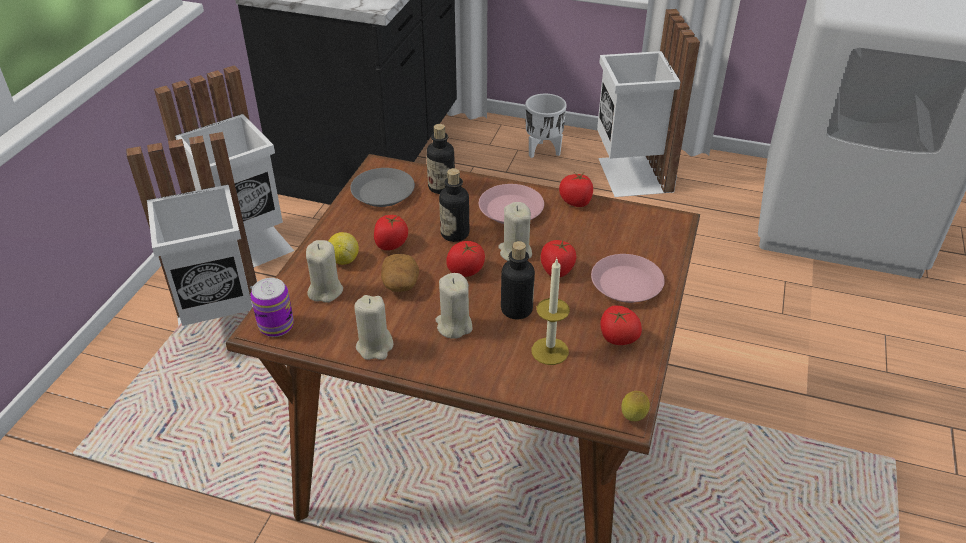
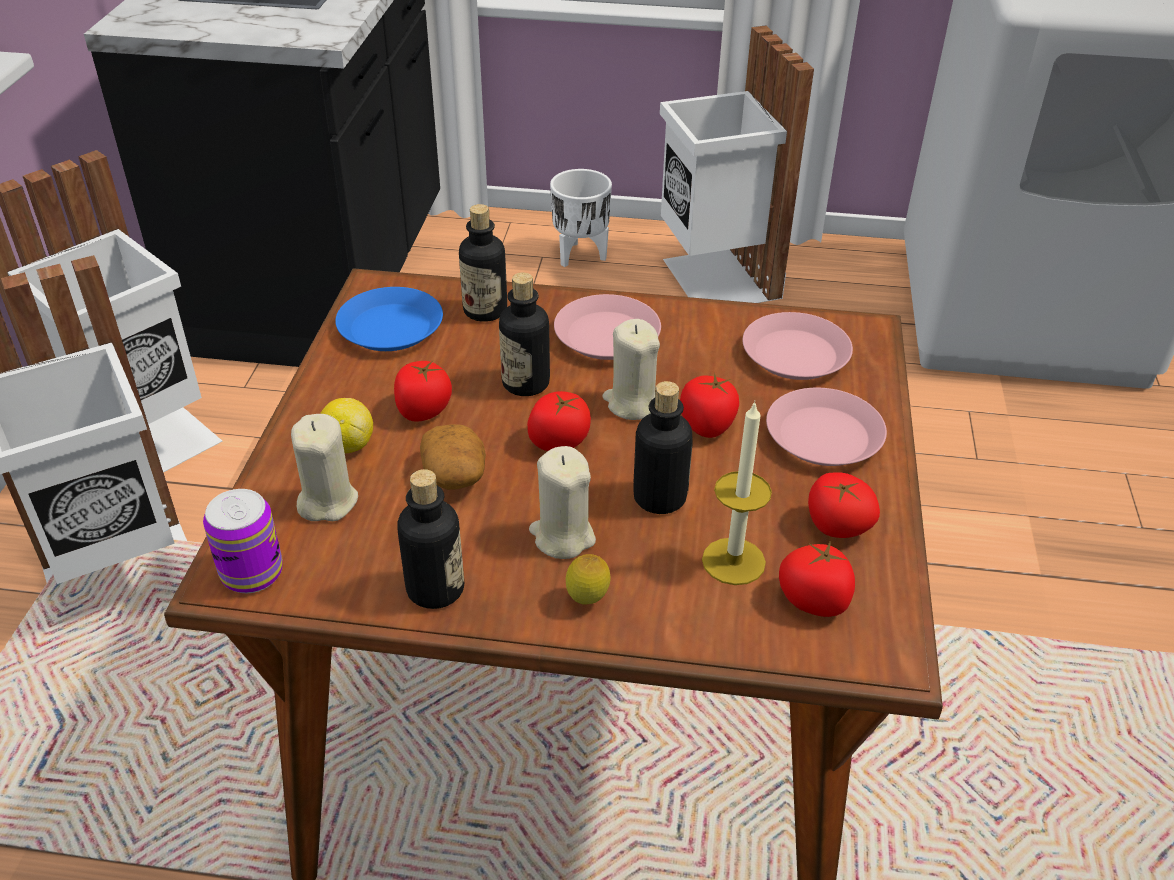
camera: 10 degrees left, 0 degrees up
(375, 346) = (435, 589): beige candle -> bottle
(383, 193) = (391, 328): grey plate -> blue plate
(576, 201) = (706, 314): tomato -> tomato (814, 600)
(624, 232) = (795, 354): none -> pink plate
(633, 419) = (903, 661): lemon -> lemon (587, 601)

